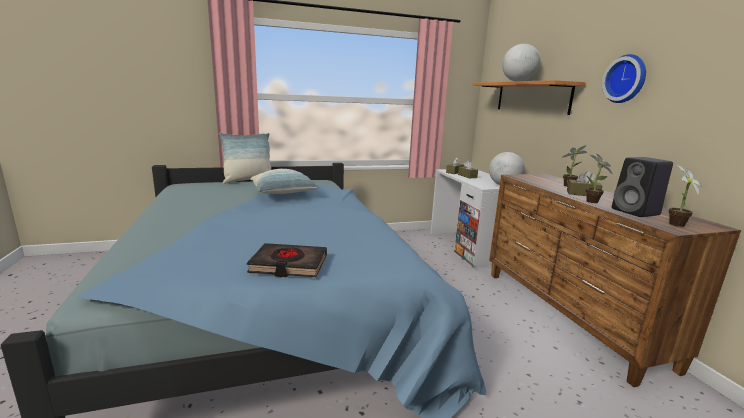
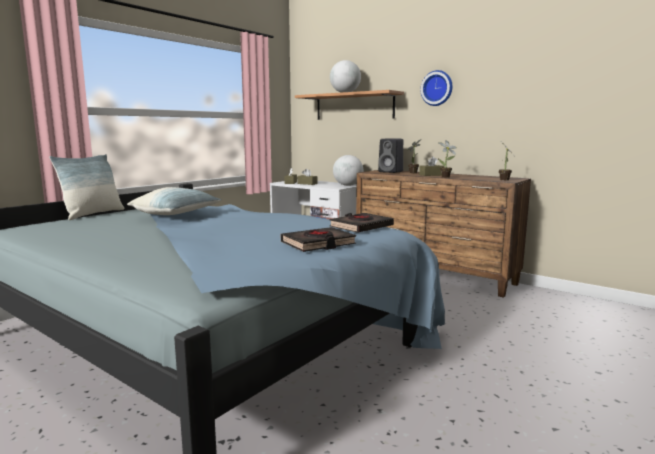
camera: 35 degrees left, 5 degrees down
(385, 251) = (361, 227): none -> black book
(636, 212) = (477, 178): black speaker -> black speaker (391, 172)

